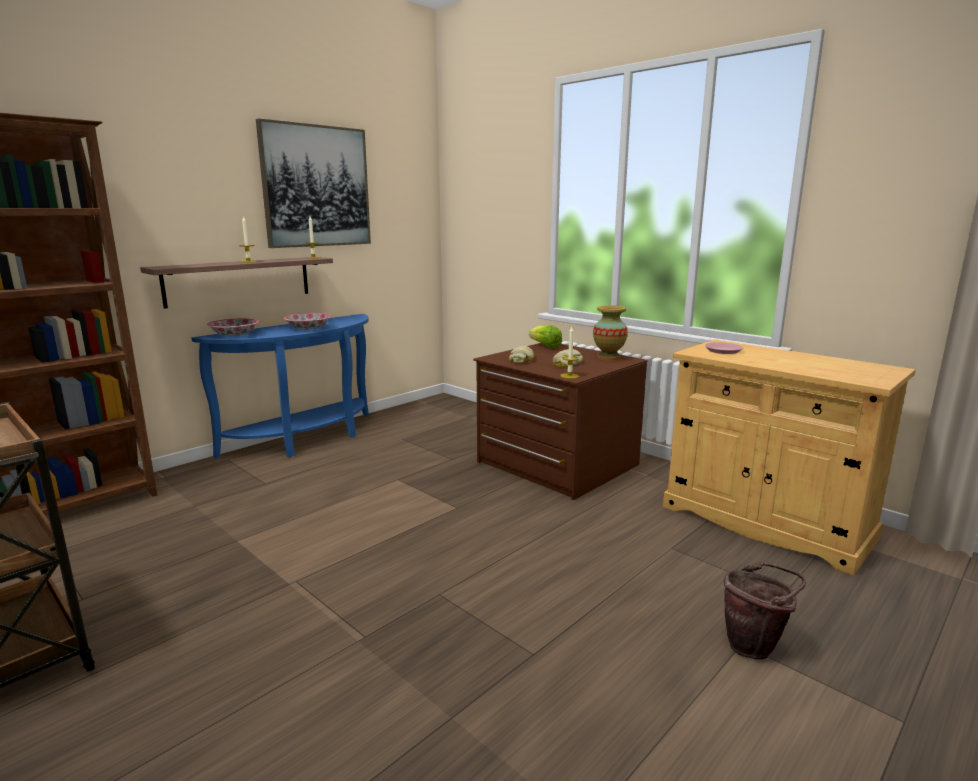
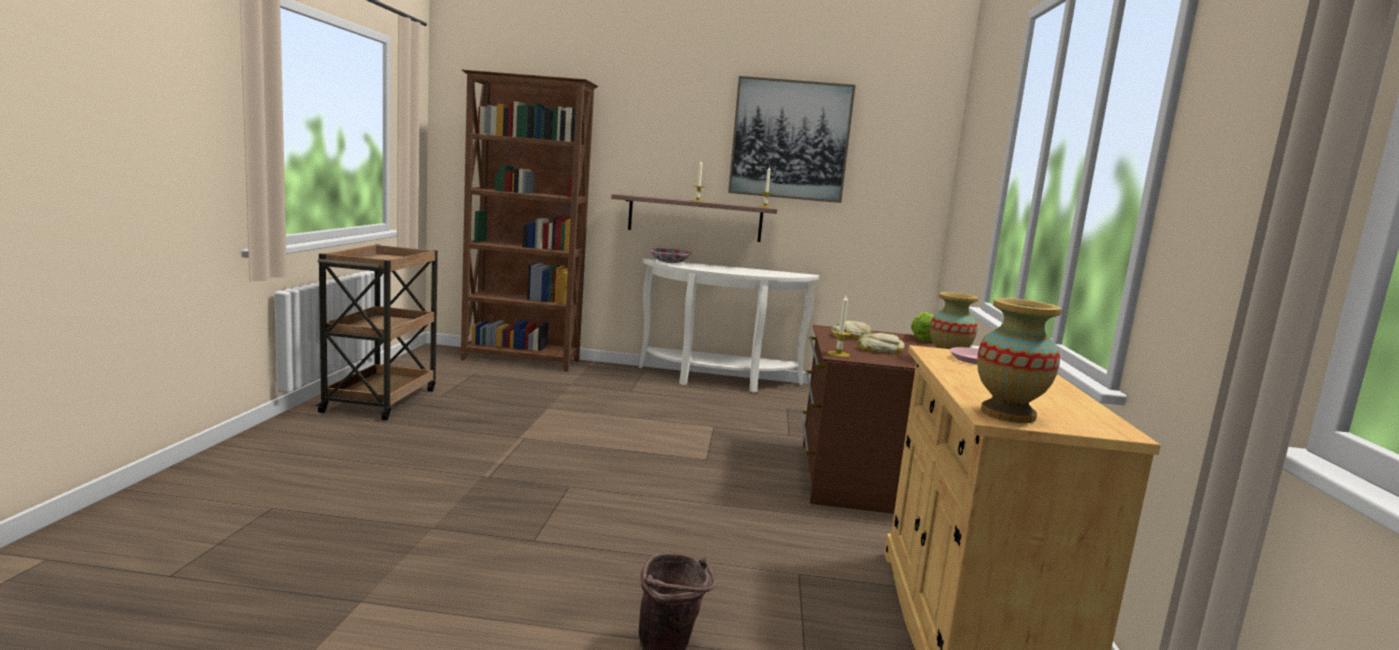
camera: 50 degrees right, 5 degrees down
(308, 328) = (730, 271): bowl -> none
(308, 440) = (718, 381): blue console table -> white console table
(865, 378) = (1007, 414): none -> vase

